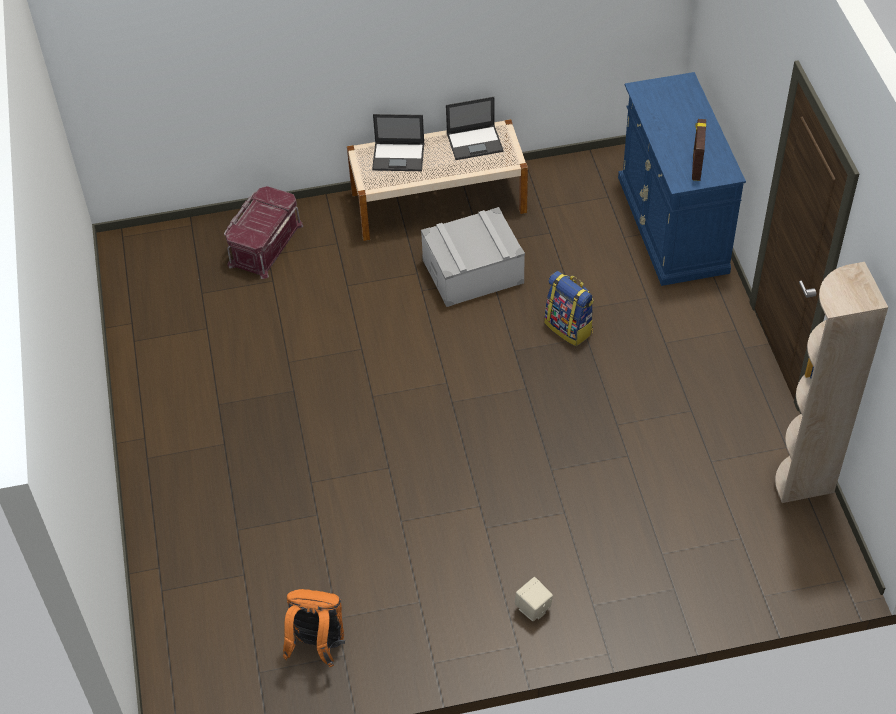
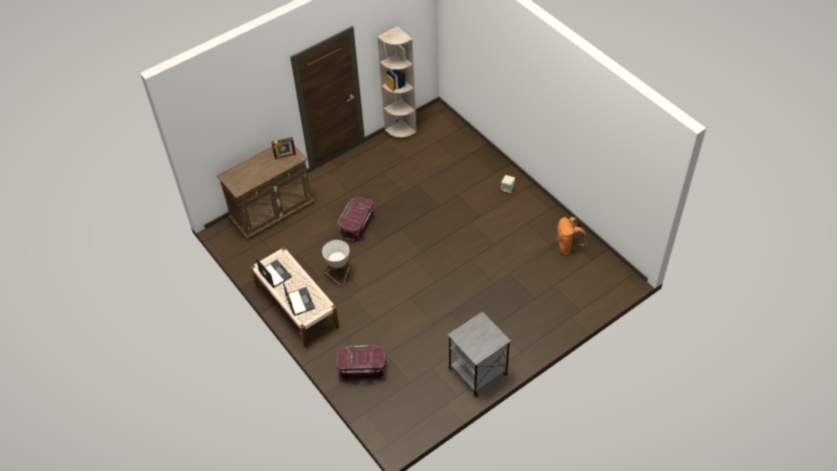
camera: 115 degrees left, 0 degrees up
(155, 382) = (477, 372): none -> grey cart
(473, 272) = (339, 274): grey storage box -> planter
(569, 328) = (357, 226): backpack -> red storage box
(672, 224) = (272, 211): blue dresser -> brown dresser

